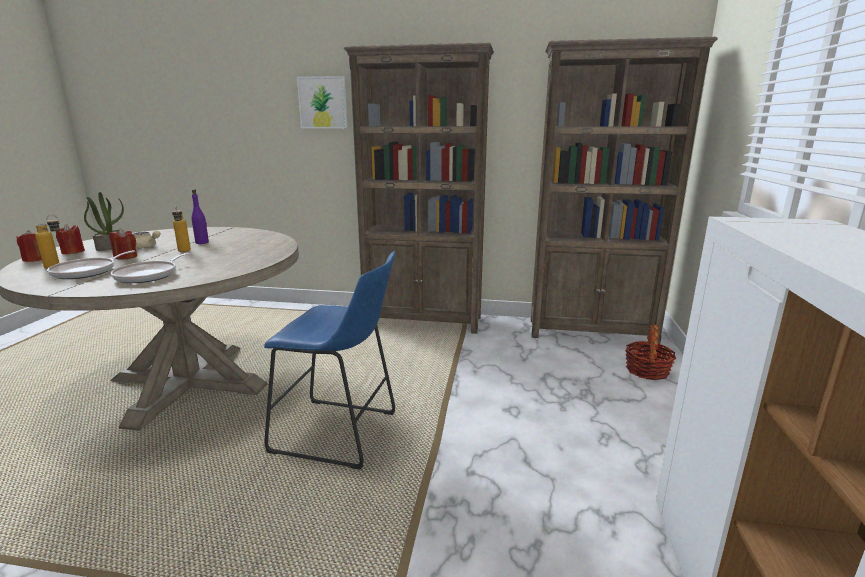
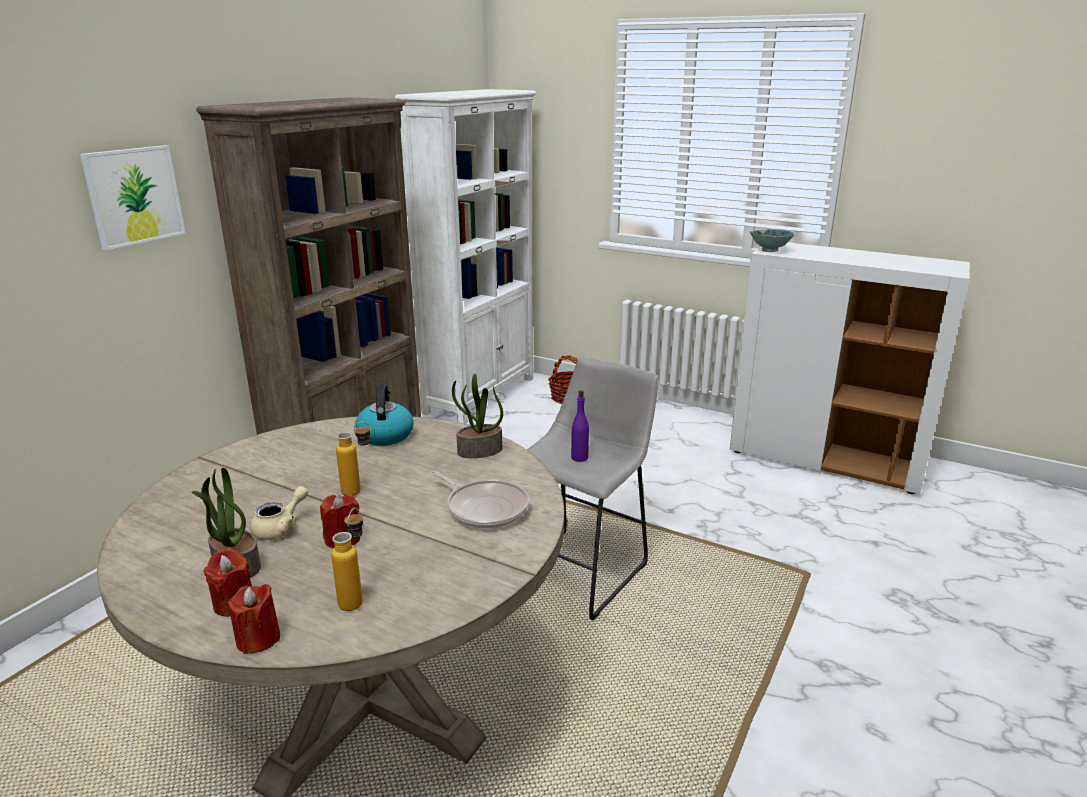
camera: 70 degrees left, 5 degrees up
(87, 272) = (420, 561): frying pan -> none
(202, 242) = (305, 480): purple bottle -> purple bottle (579, 457)
(239, 265) = (479, 451): none -> potted plant
(265, 246) = (385, 435): none -> kettle
(341, 434) = (582, 569): blue stool -> grey stool
(592, 332) = (480, 395): brown bookcase -> white bookcase
(749, 220) = (770, 251): none -> bowl

